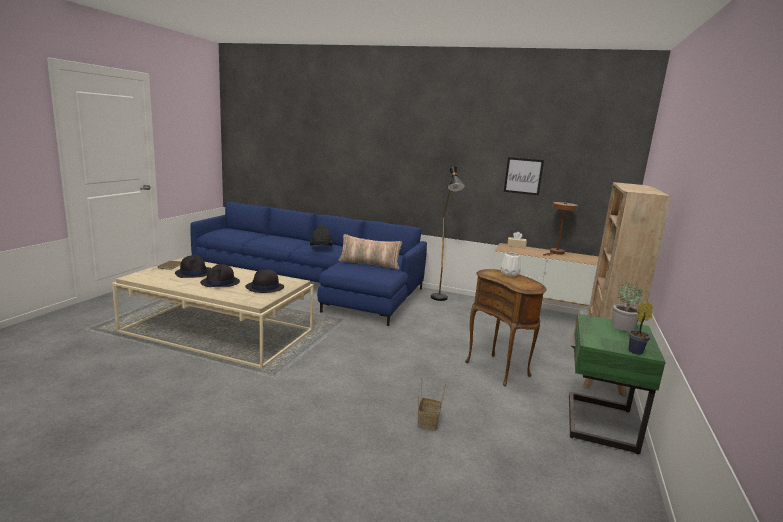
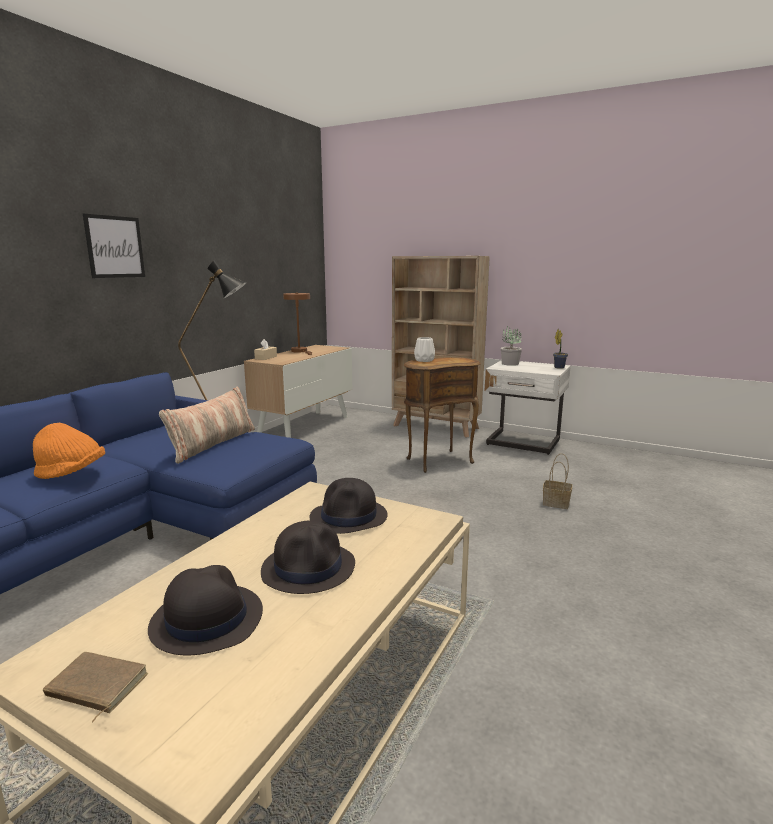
camera: 80 degrees left, 0 degrees up
(321, 248) = (71, 473): black hat -> orange hat
(523, 176) = (246, 267): picture -> picture (115, 247)
(597, 423) = (523, 443): green nightstand -> white nightstand

